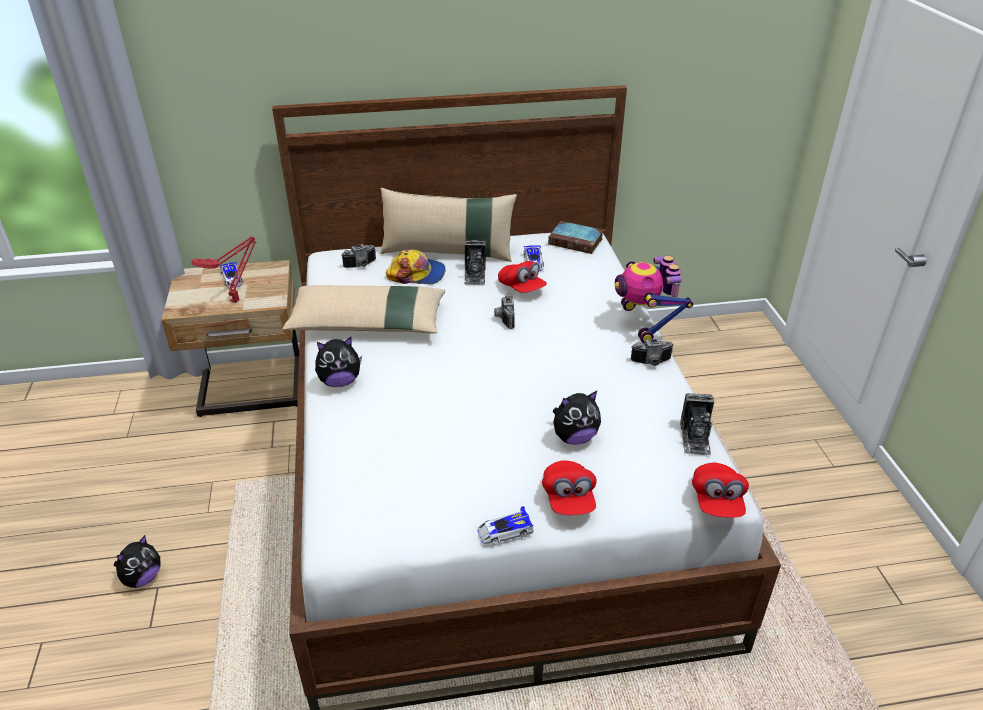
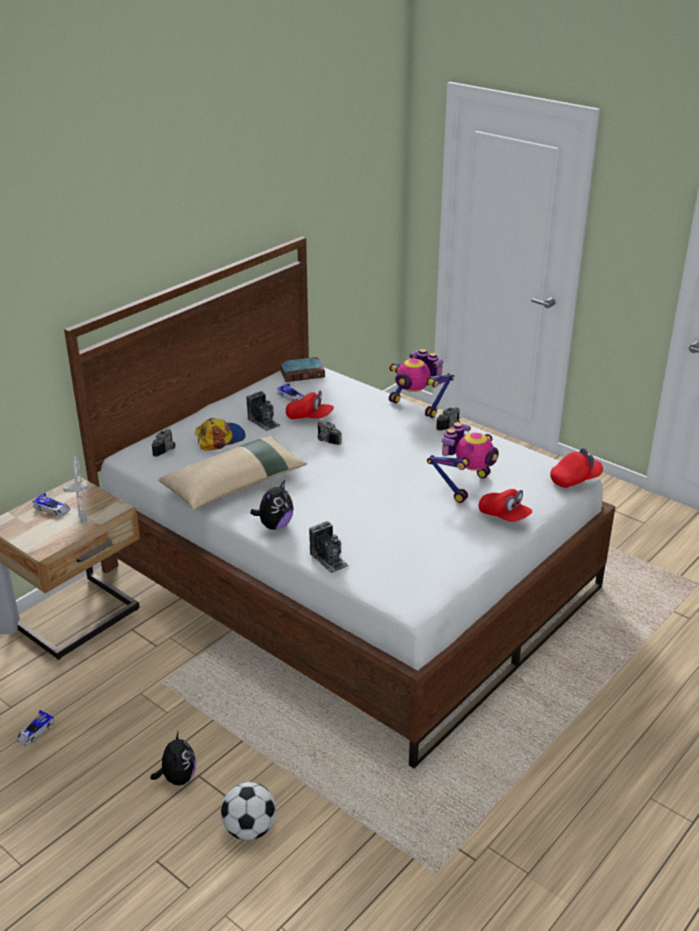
camera: 40 degrees left, 5 degrees down
(127, 669) = (250, 829): none -> football
(236, 300) = (83, 520): red table lamp -> grey table lamp
(448, 252) = (220, 415): beige pillow -> none
(504, 531) = (494, 548): toy car -> toy car (35, 732)
(574, 437) = (464, 485): plush toy -> toy robot
(695, 438) = (526, 455): camera -> camera (329, 559)
(717, 501) = (575, 479): red cap -> red cap turned 75 degrees counterclockwise

